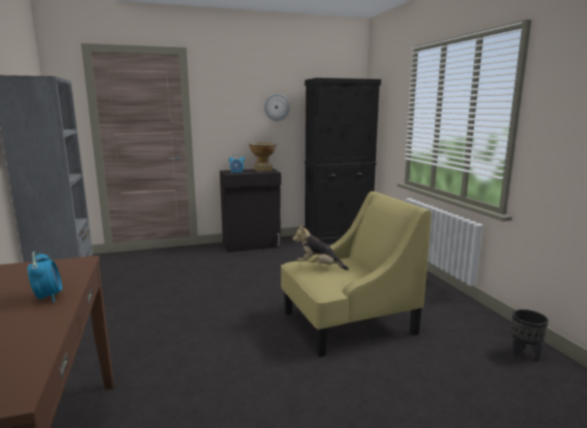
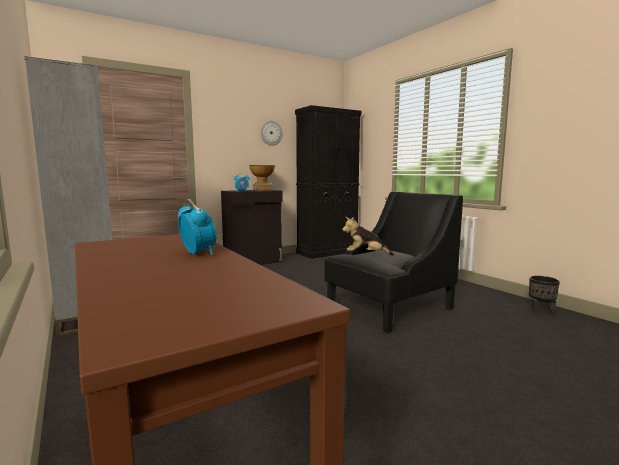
camera: 15 degrees left, 5 degrees down
(347, 323) = (389, 307): yellow armchair -> black armchair

